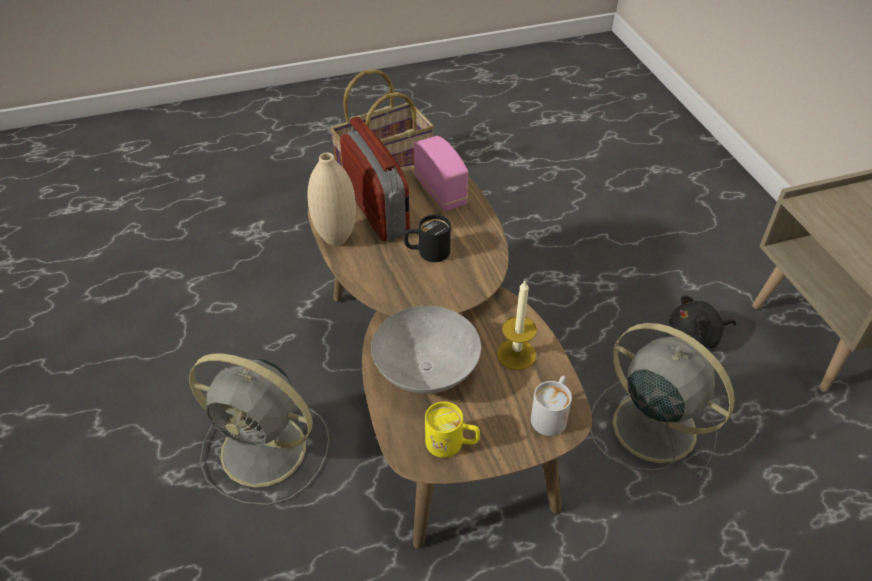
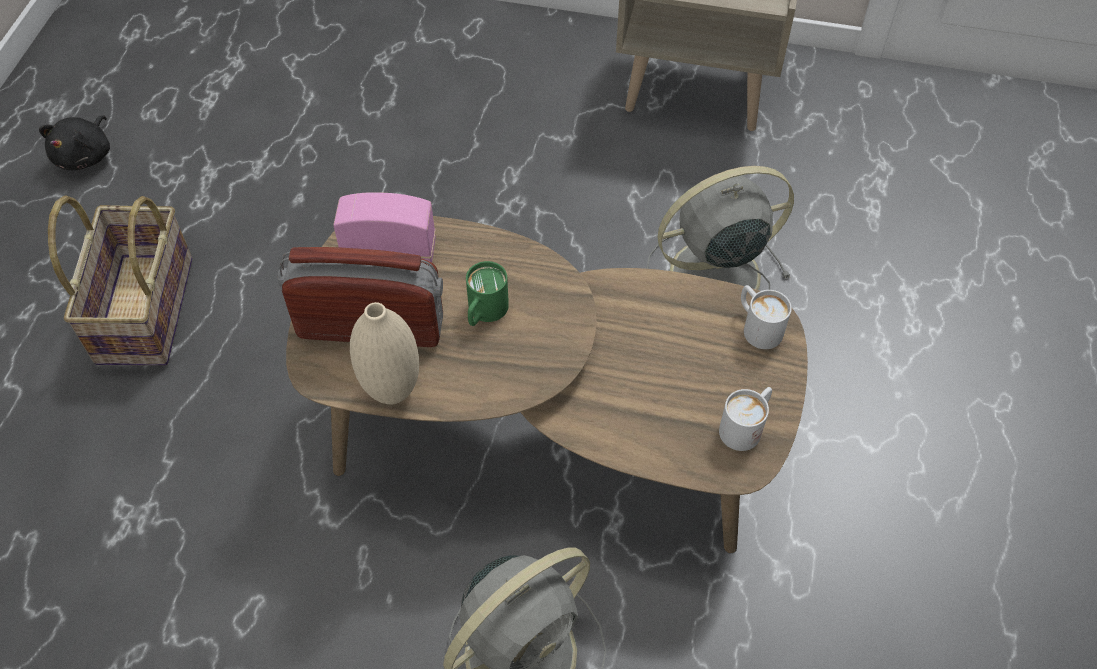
camera: 60 degrees left, 10 degrees up
(427, 252) = (484, 313): black mug -> green mug
(428, 371) = (639, 401): grey bowl -> none
(452, 444) = (746, 426): yellow mug -> white mug
(516, 354) = (665, 314): candle -> none
(696, 336) = (632, 176): black plush toy -> black plush toy (86, 155)

